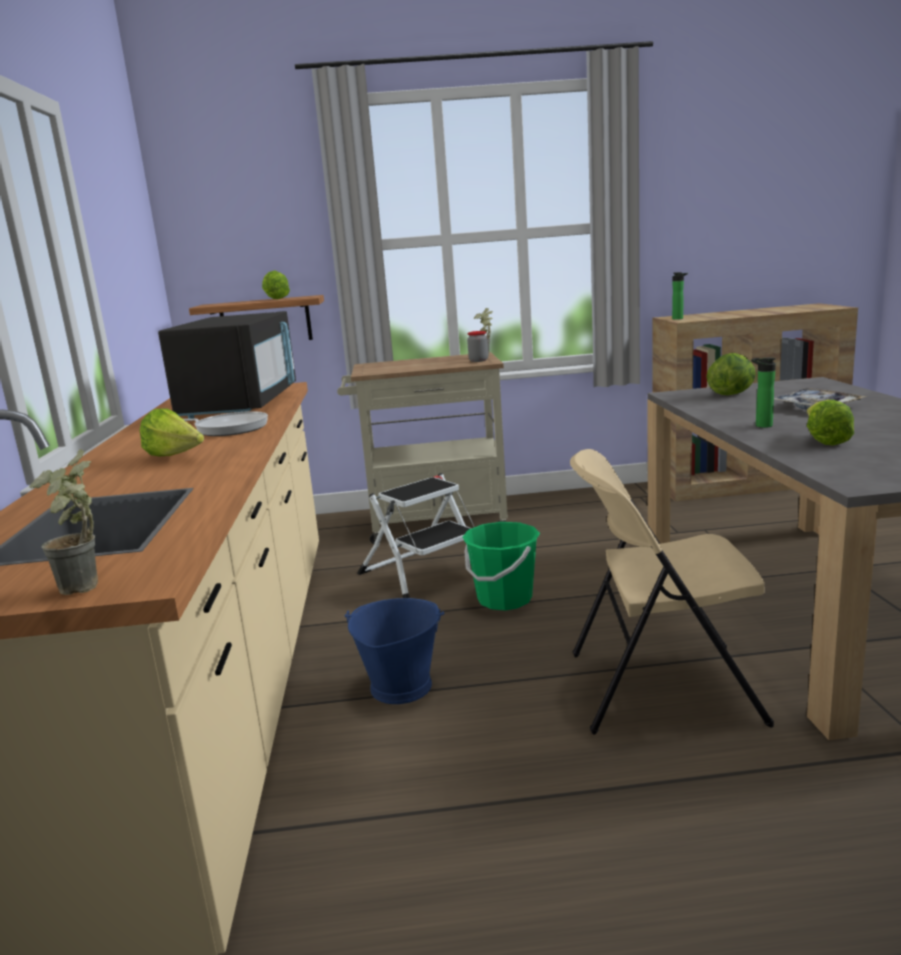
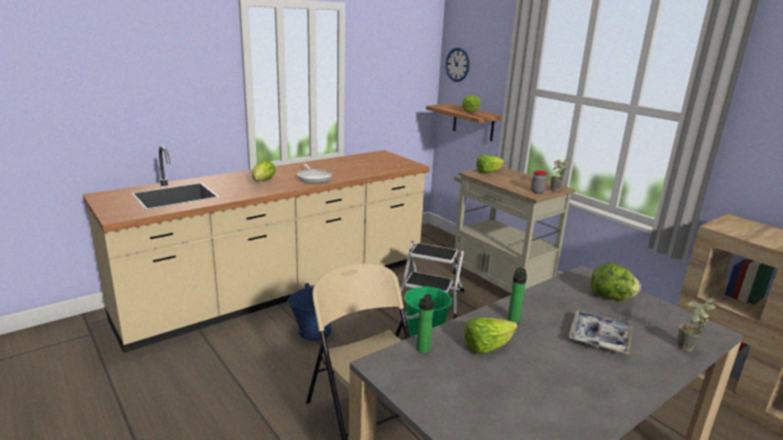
camera: 55 degrees right, 5 degrees up
(87, 590) = (109, 212): potted plant -> potted plant (687, 350)
(202, 235) = (457, 64): none -> wall clock
(242, 405) = (363, 168): black microwave -> none
(376, 368) = (488, 172): none -> lettuce
(679, 319) = (726, 224): bottle -> bottle (422, 350)

